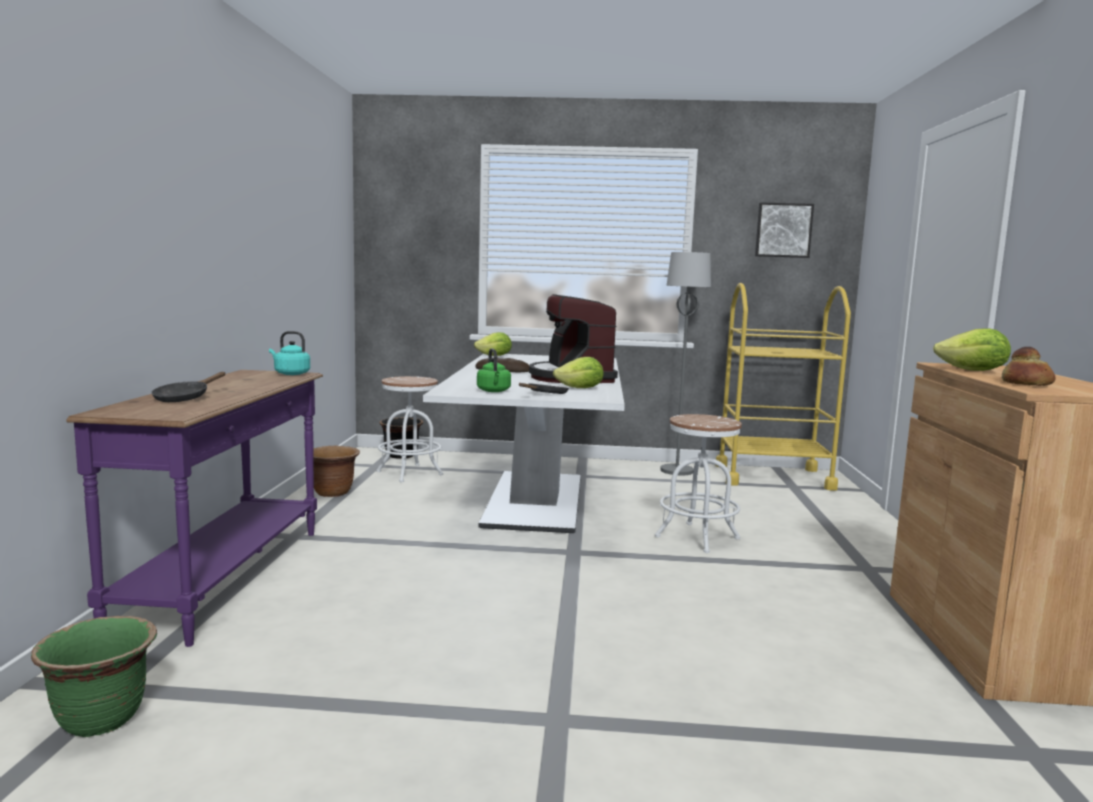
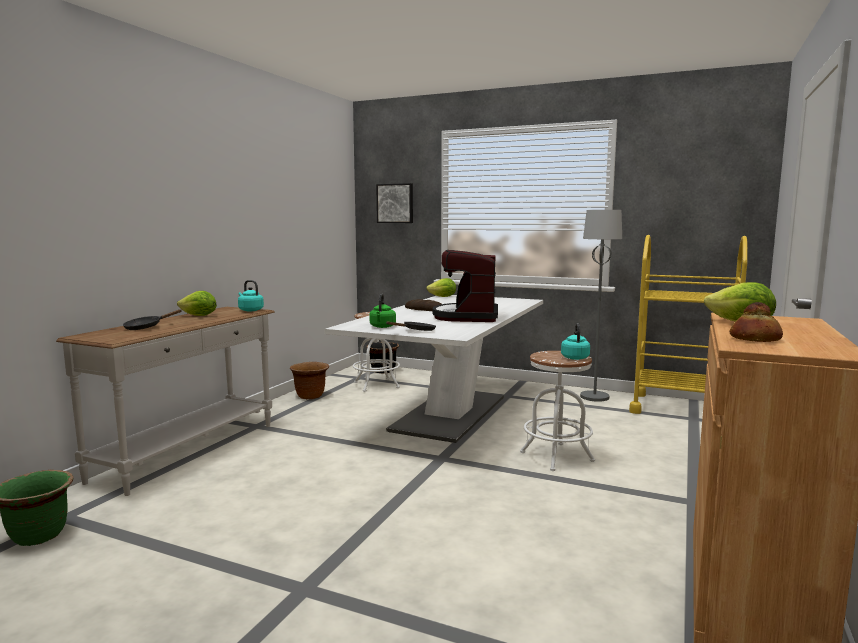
camera: 20 degrees right, 0 degrees up
(227, 578) = (189, 451): purple console table -> white console table
(580, 388) = (456, 326): lettuce -> lettuce (199, 316)
(721, 420) = (575, 357): none -> turquoise kettle
(783, 230) = (697, 186): picture -> picture (395, 203)

